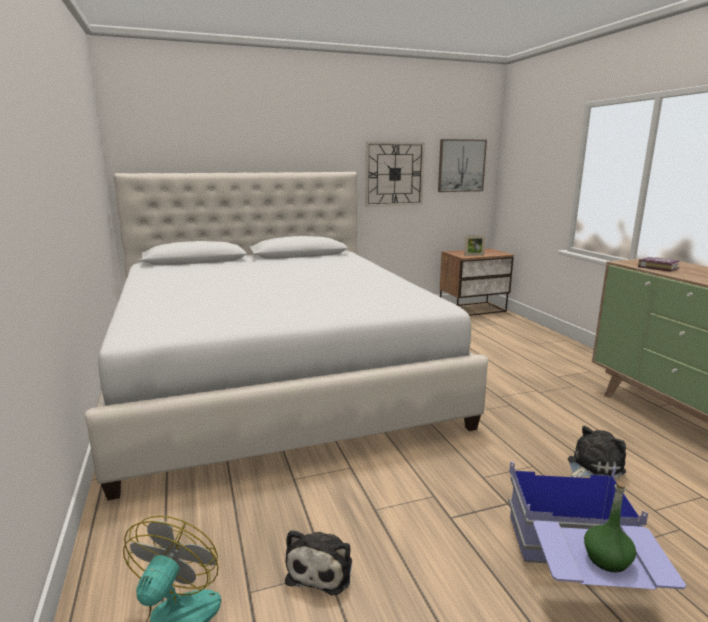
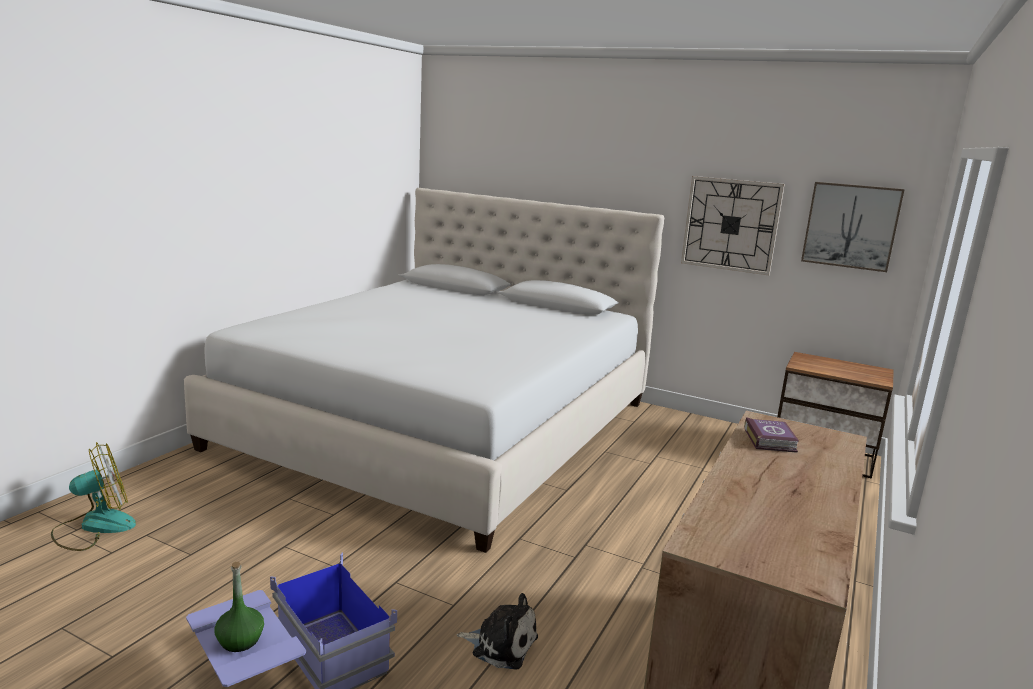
camera: 45 degrees right, 0 degrees up
(322, 568) = (191, 551): plush toy -> none
(474, 255) = (820, 369): picture frame -> none

